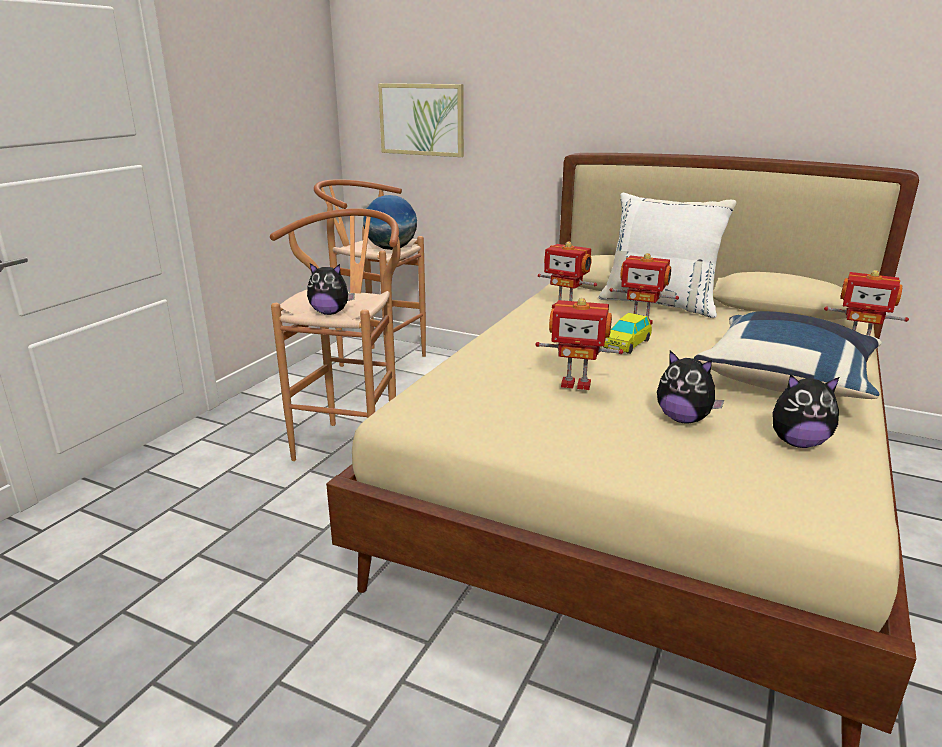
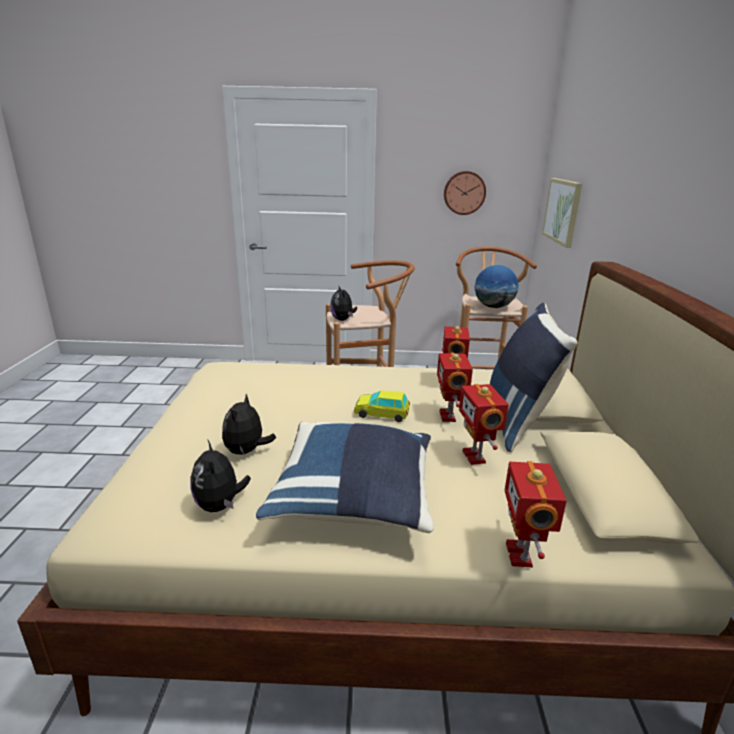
camera: 65 degrees right, 0 degrees up
(274, 112) = (464, 193): none -> wall clock
(576, 384) = (281, 403): toy robot -> toy robot (475, 457)
(660, 303) = (519, 421): white pillow -> blue pillow

